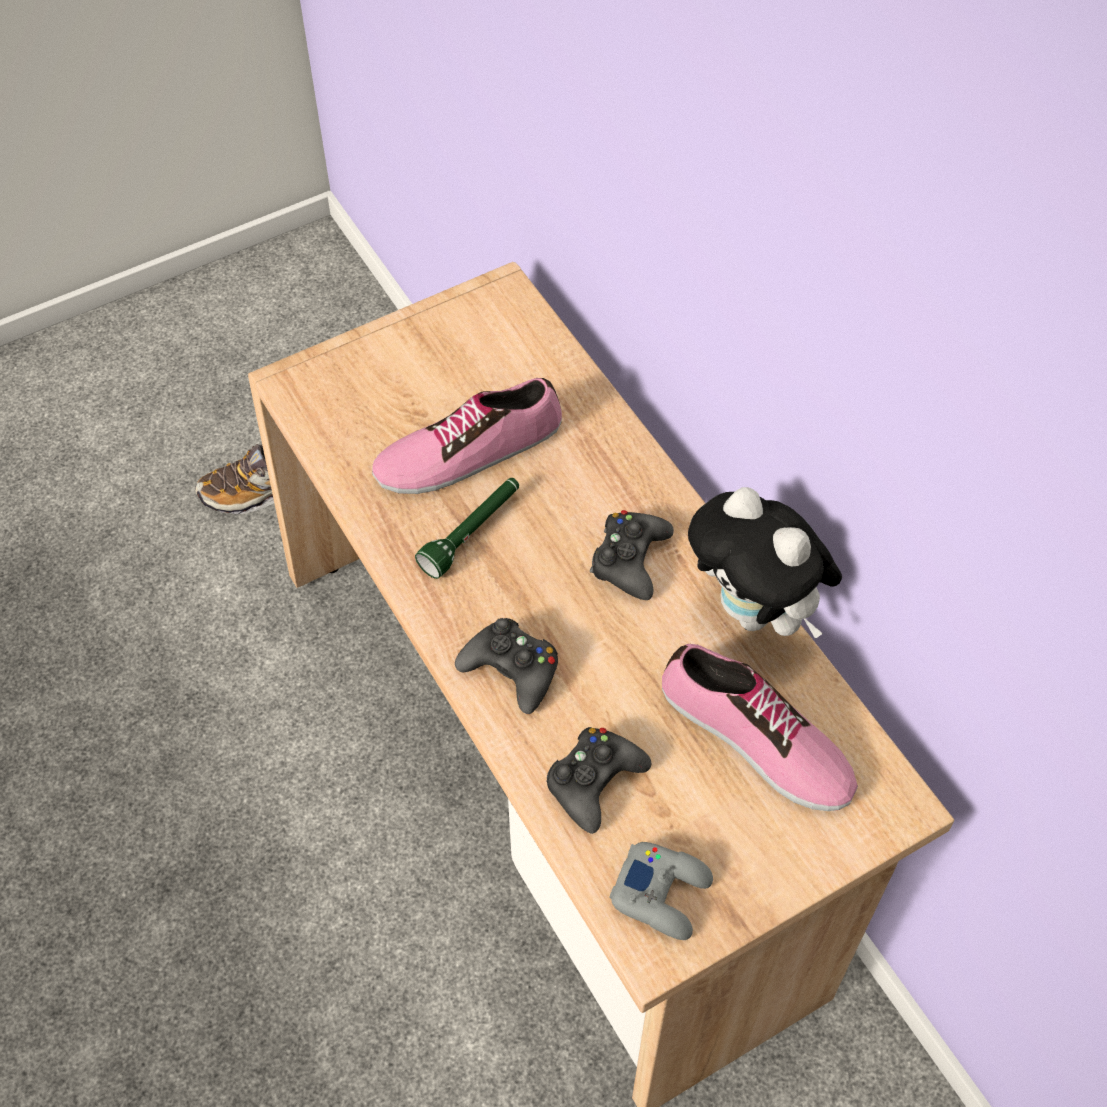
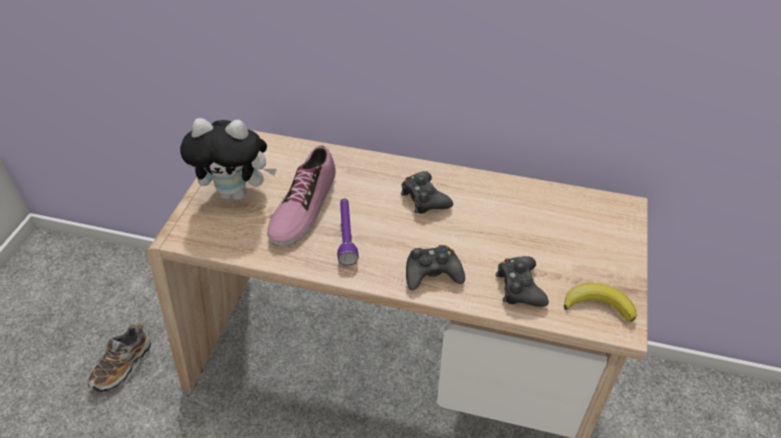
camera: 45 degrees left, 10 degrees down
(472, 533) = (346, 235): green flashlight -> purple flashlight
(662, 893) = (598, 305): grey game controller -> banana
(755, 740) = (554, 224): shoe -> none
(756, 612) = (495, 182): plush toy -> plush toy (237, 193)

